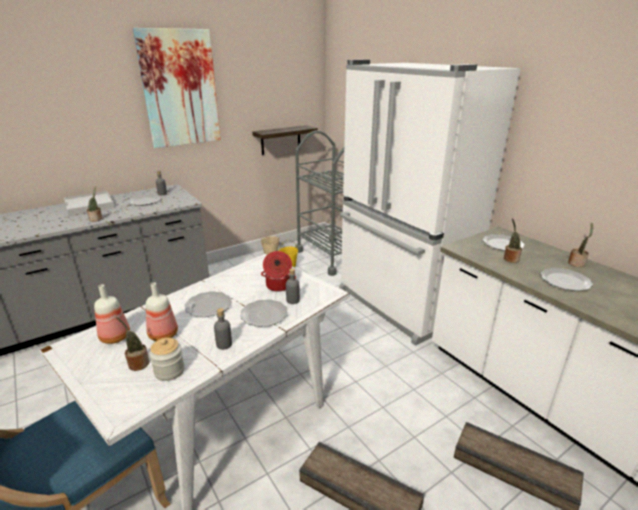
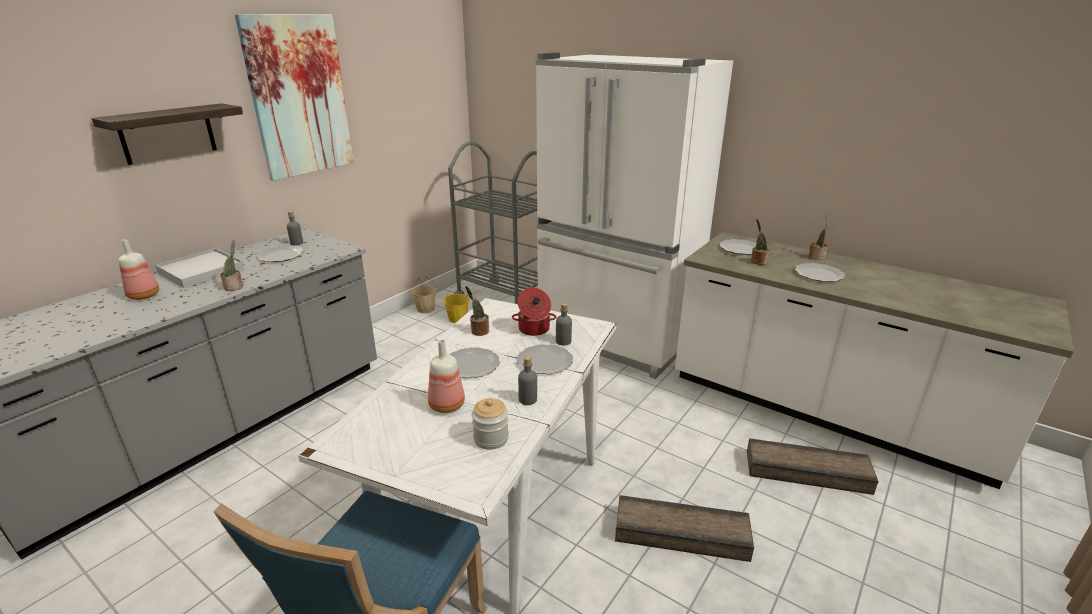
camera: 20 degrees left, 0 degrees up
(116, 337) = (389, 419): bottle -> bottle (145, 295)
(137, 363) = (445, 440): potted plant -> potted plant (478, 331)
(280, 140) = (422, 157): shelf -> shelf (167, 133)

